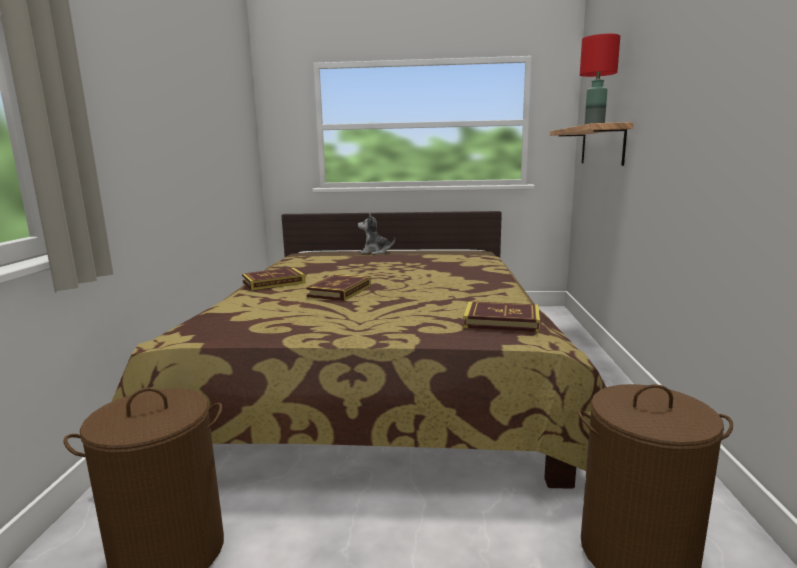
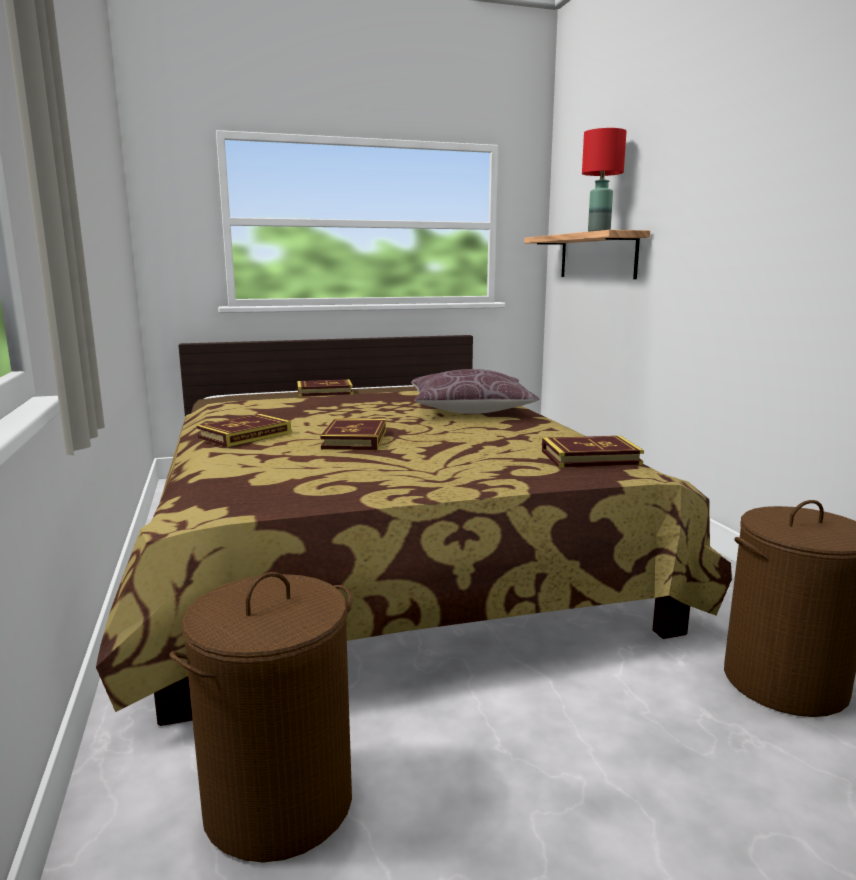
camera: 20 degrees left, 0 degrees up
(375, 252) = (324, 392): plush toy -> book
(457, 273) = (470, 410): none -> brown pillow

